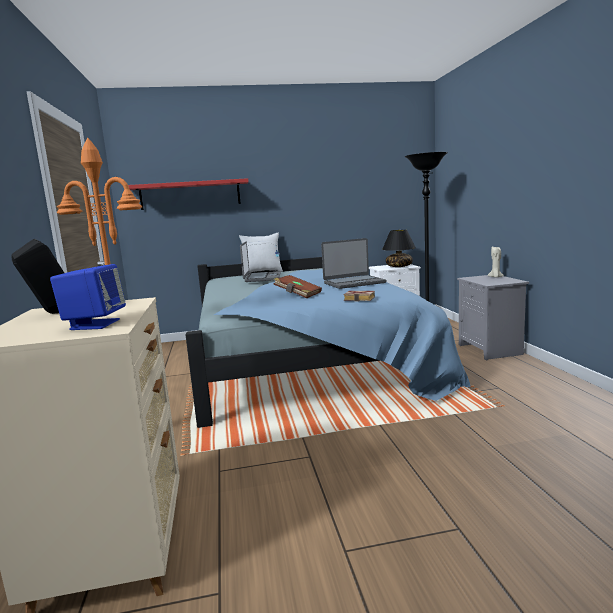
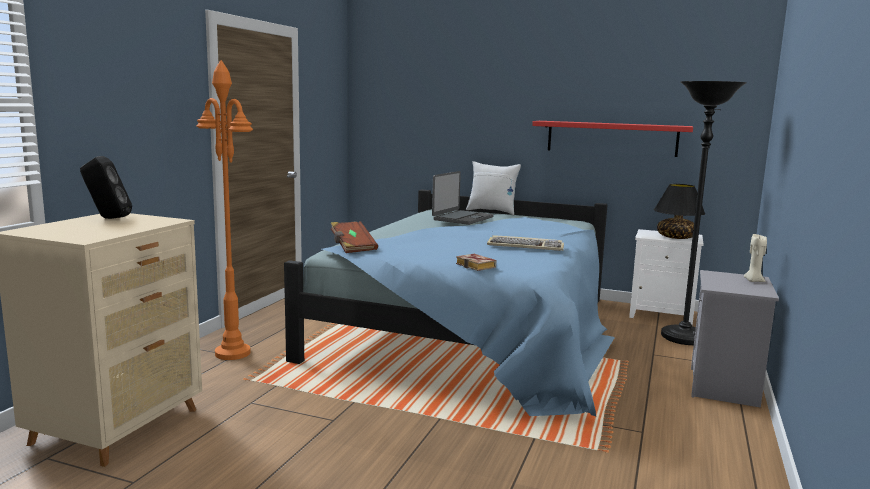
camera: 30 degrees right, 0 degrees up
(94, 324) = (93, 233): blue speaker -> none
(190, 195) = (425, 106): red shelf -> red shelf (611, 138)
(297, 295) = (436, 246): brown book -> brown book (352, 247)
(354, 283) = (526, 246): laptop -> keyboard

